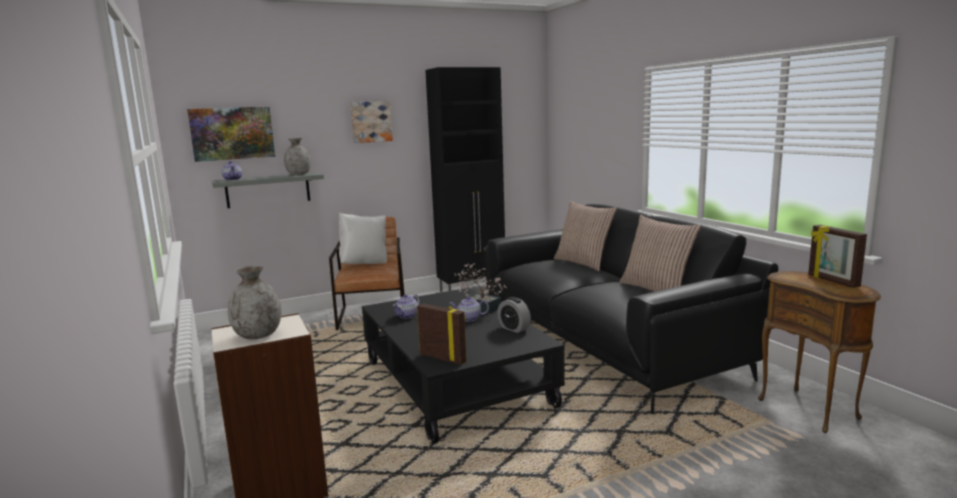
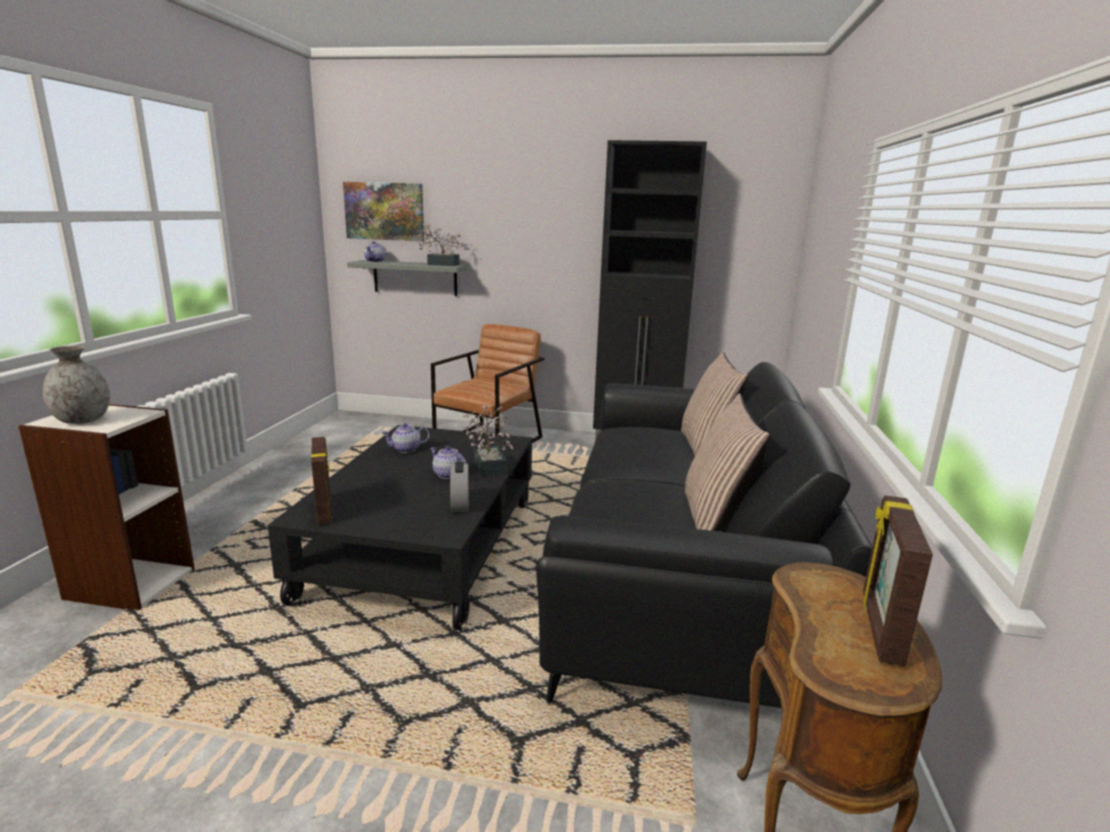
camera: 35 degrees right, 5 degrees up
(299, 174) = (440, 264): grey vase -> potted plant
(365, 264) = (488, 380): white pillow -> none
(371, 121) = (535, 209): picture -> none

